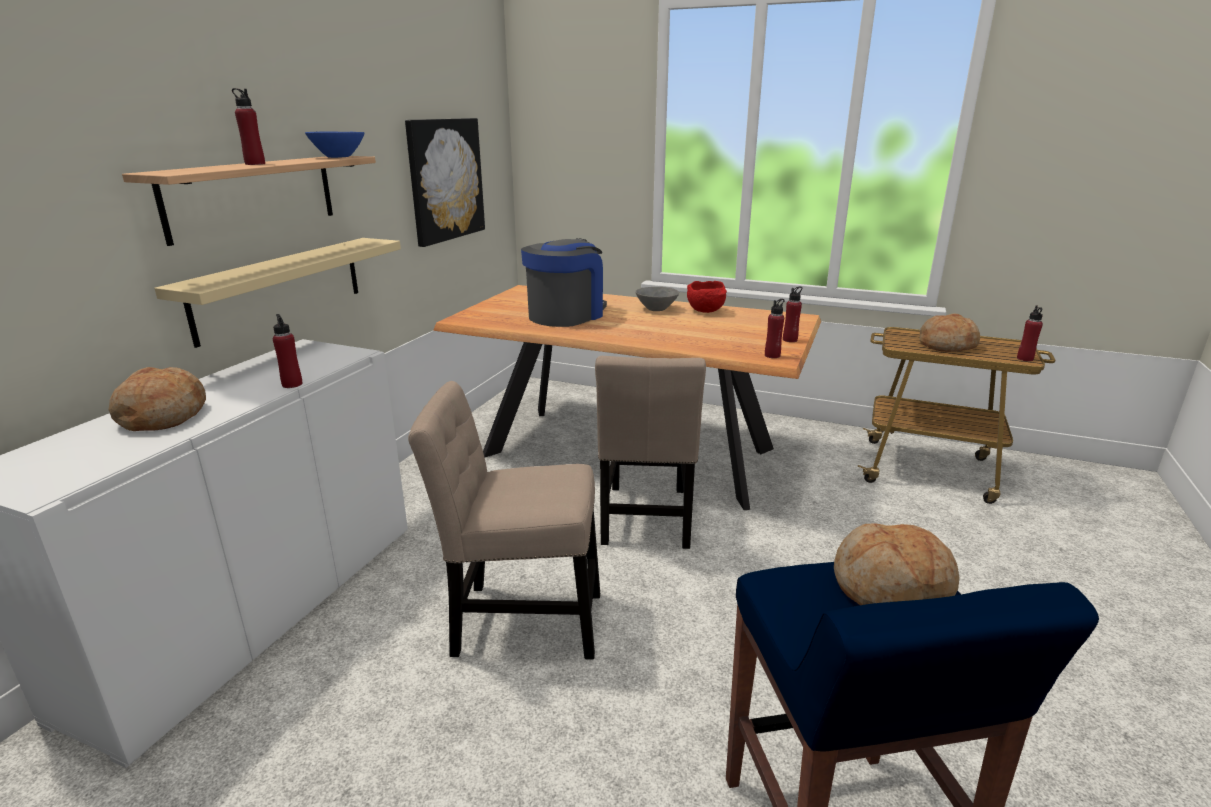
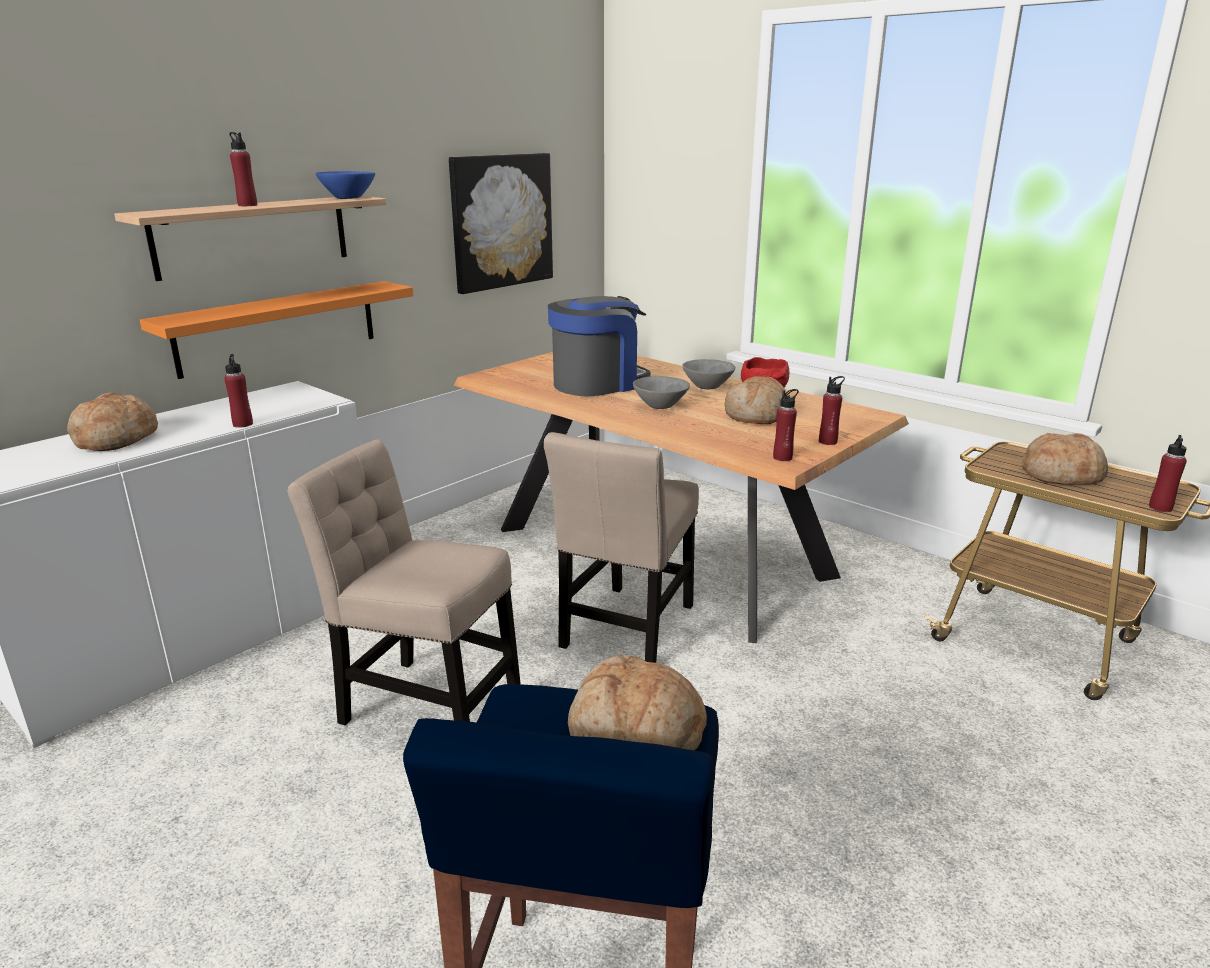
camera: 20 degrees right, 0 degrees up
(280, 288) = (278, 327): beige shelf -> orange shelf
(637, 327) = (661, 406): none -> grey bowl
(717, 326) = (756, 415): none -> bread

